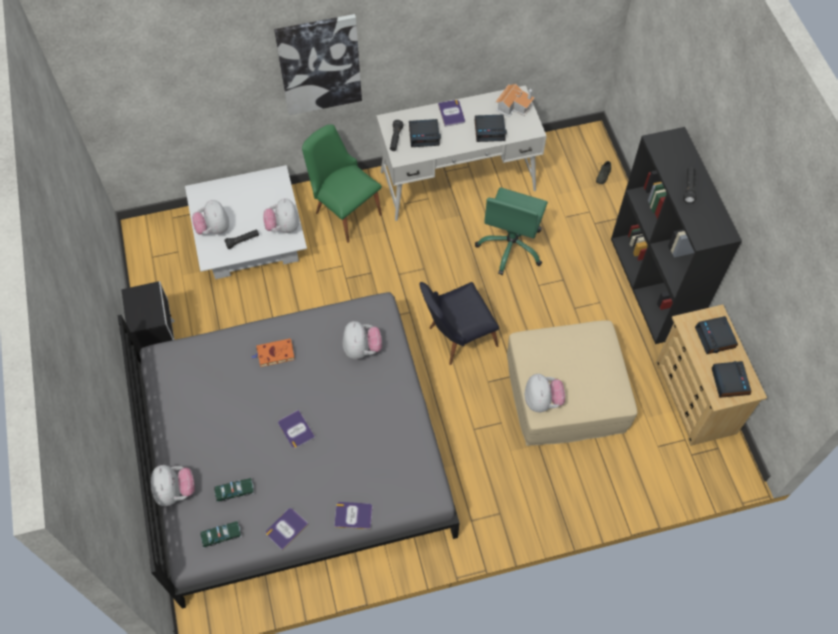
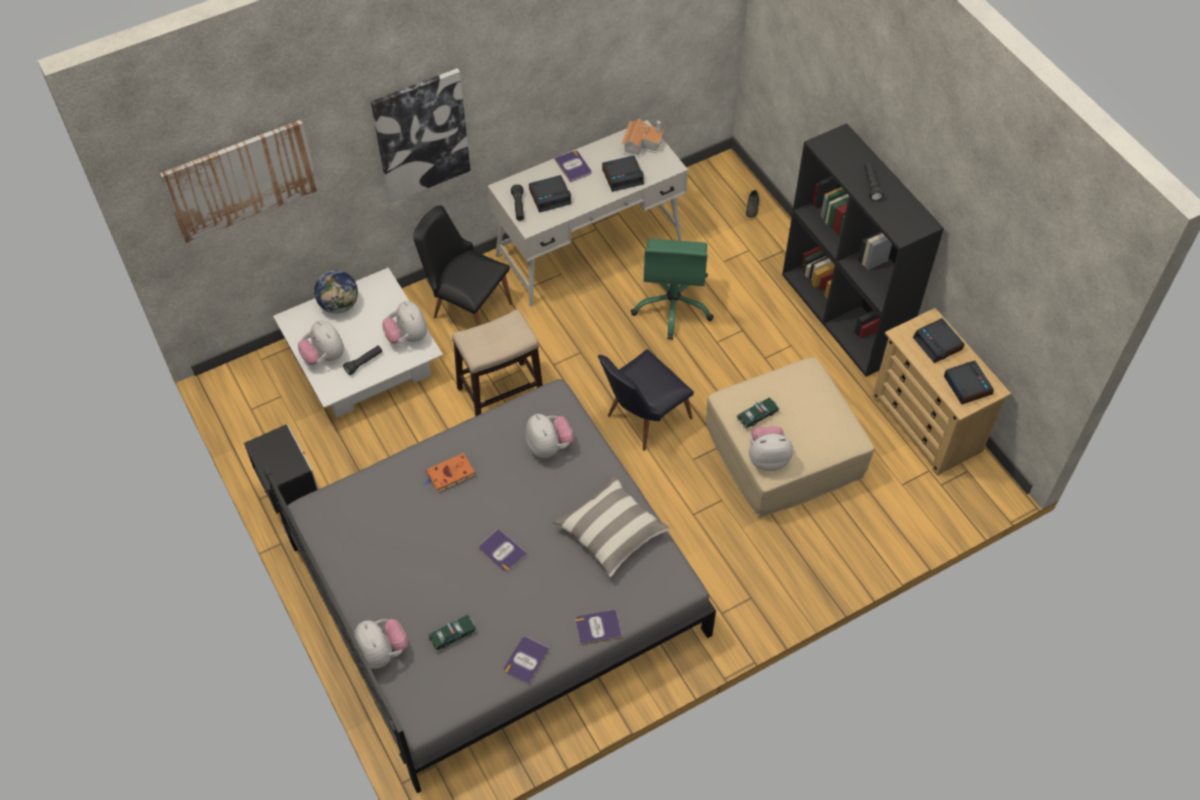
camera: 15 degrees left, 5 degrees down
(156, 75) = (241, 180): none -> picture
(221, 535) = (453, 686): toy car -> toy car (757, 415)
(238, 188) = (339, 305): none -> globe
(344, 210) = (466, 307): green chair -> black chair
(350, 288) = (501, 393): none -> stool
(390, 436) = (611, 532): none -> pillow
(542, 401) = (767, 458): plush toy -> plush toy turned 75 degrees counterclockwise

